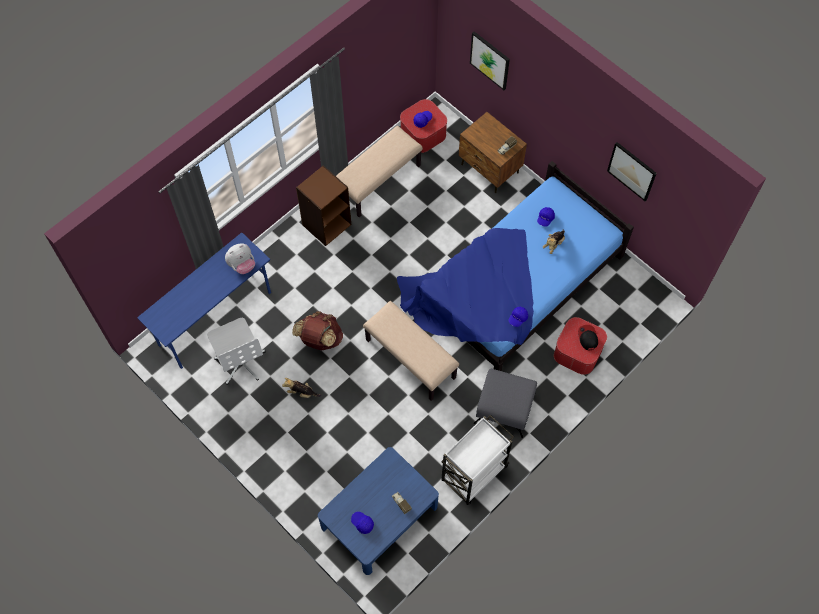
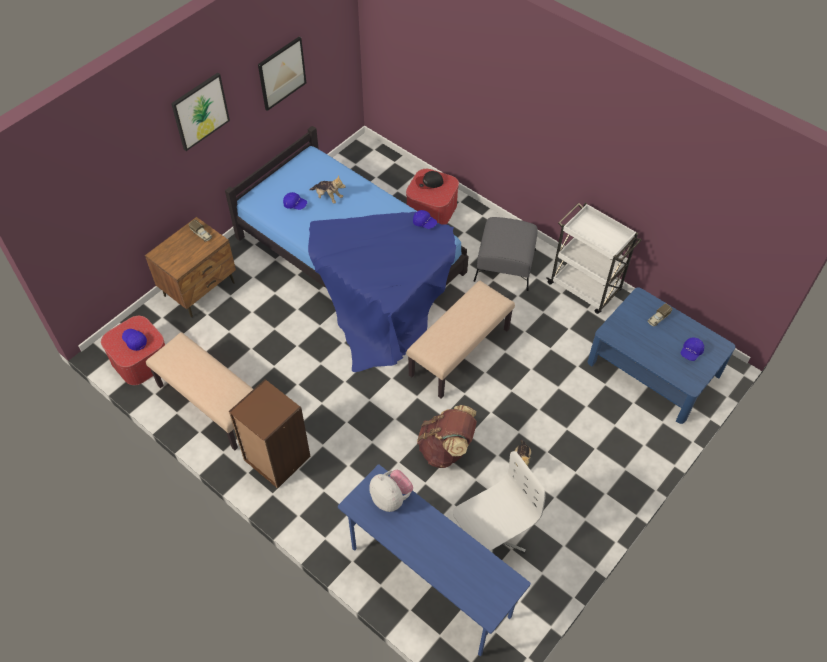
camera: 95 degrees left, 10 degrees down
(490, 60) = (111, 193): picture -> picture (200, 111)

